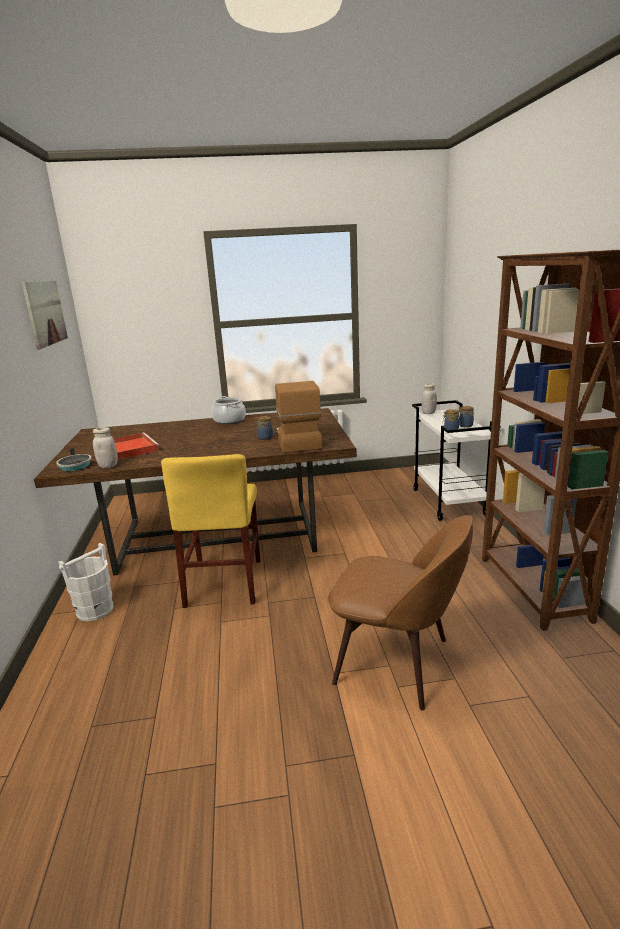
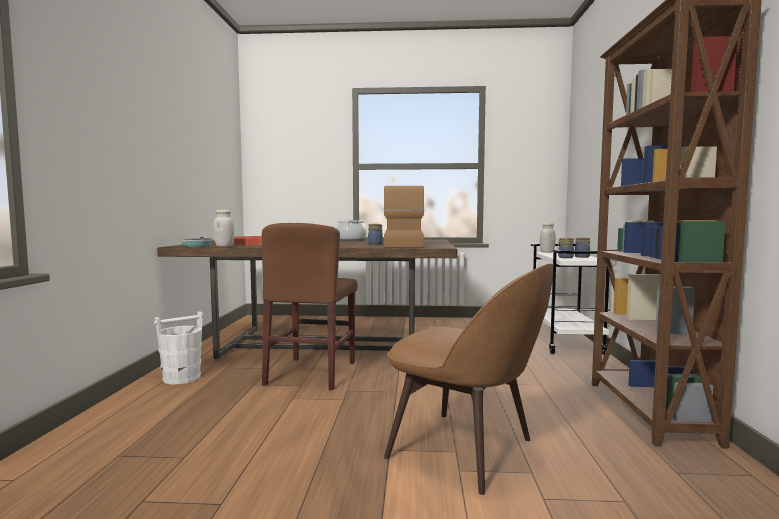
camera: 10 degrees right, 15 degrees down
(45, 313) = (207, 129): picture -> none
(224, 582) = (311, 373): yellow chair -> brown chair

